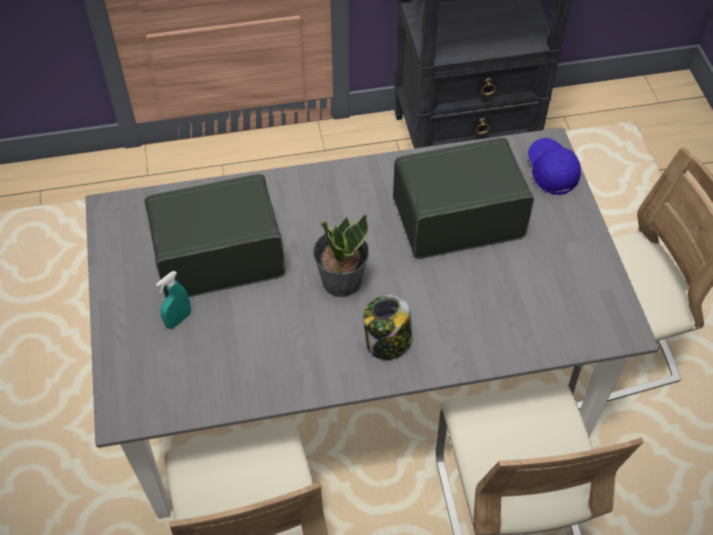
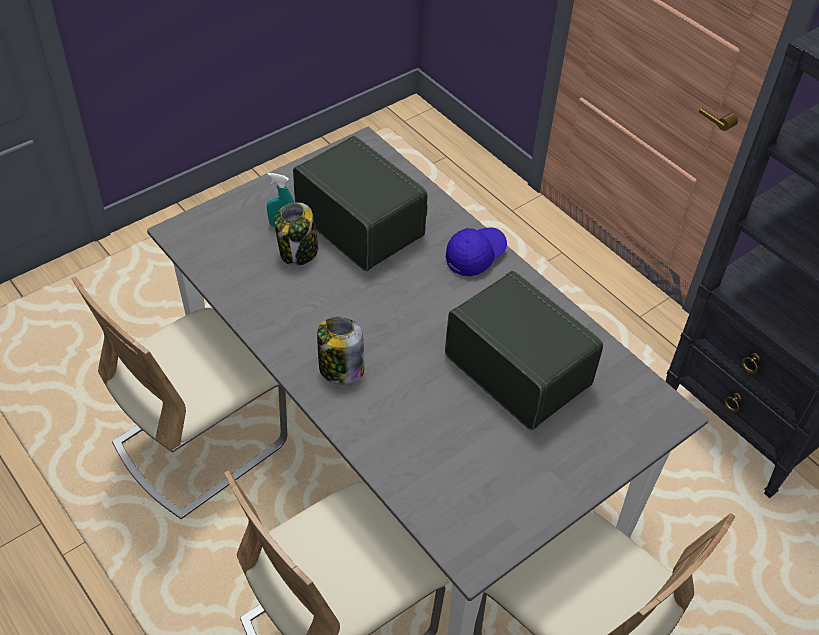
camera: 60 degrees right, 5 degrees down
(222, 320) = (298, 252): none -> jar
(341, 280) = (387, 312): potted plant -> none
(551, 171) = (637, 427): blue cap -> blue cap (475, 256)

